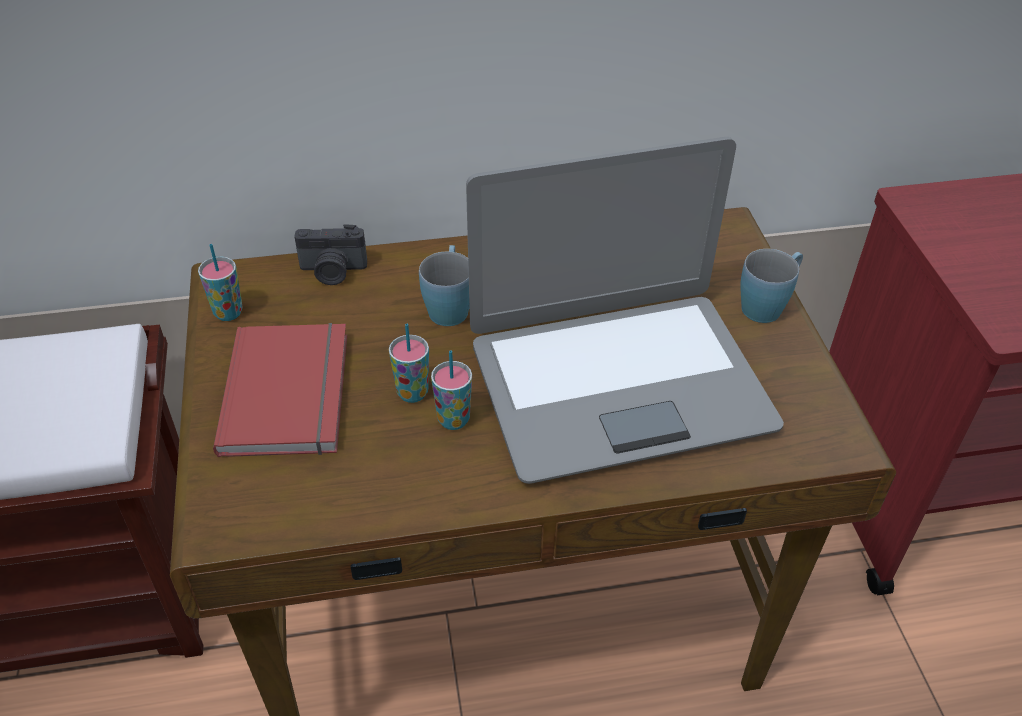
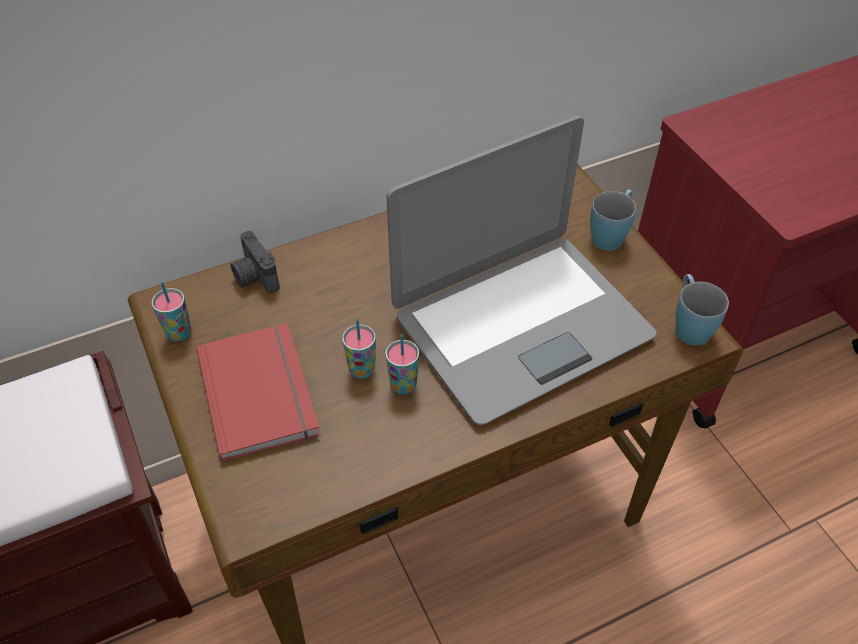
camera: 15 degrees left, 5 degrees up
(333, 271) = (254, 277): camera -> camera turned 75 degrees clockwise
(449, 305) = (363, 287): blue mug -> blue mug (688, 325)

